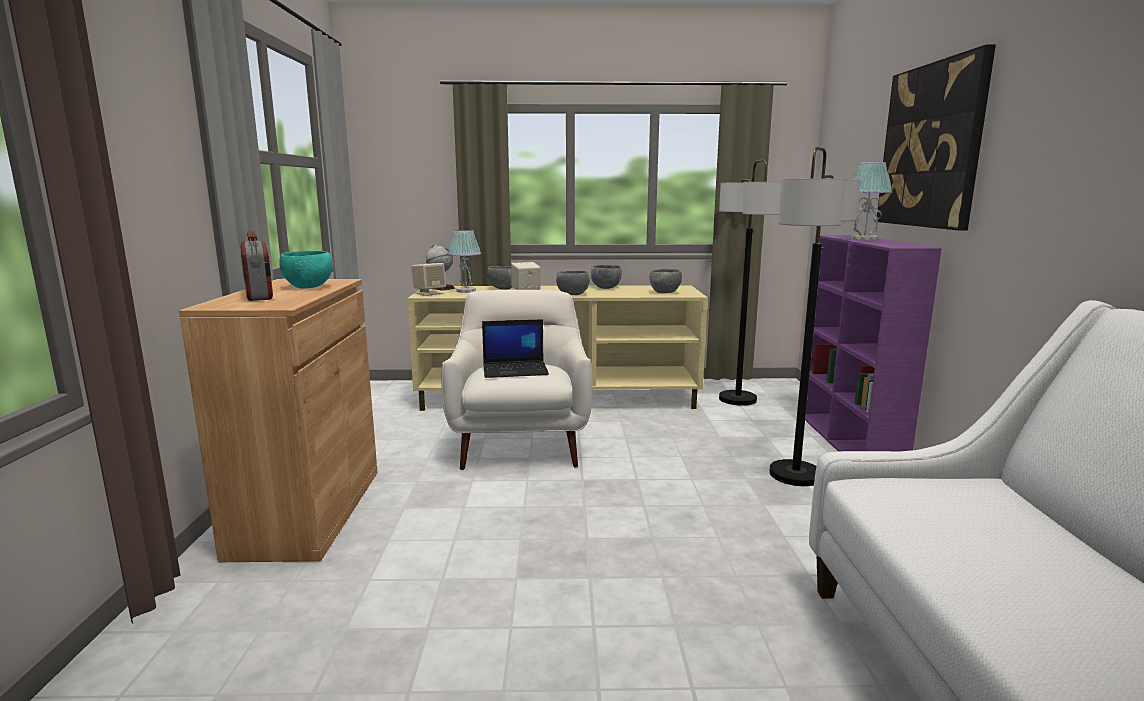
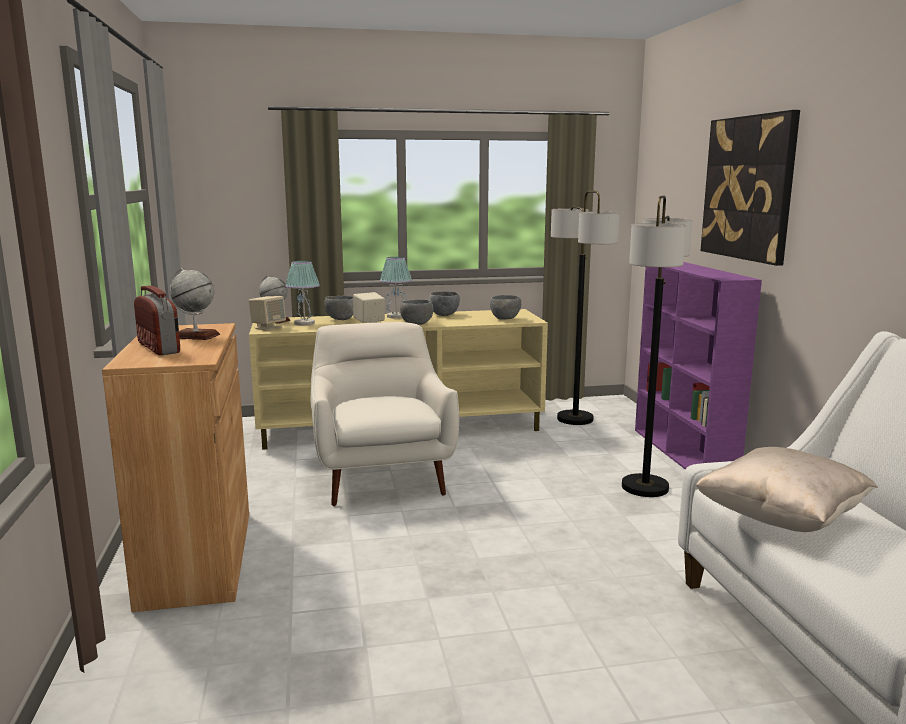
camera: 10 degrees left, 0 degrees up
(308, 287) = (196, 336): turquoise bowl -> globe
(516, 370) = (380, 404): laptop -> none
(864, 239) = (692, 268): table lamp -> table lamp (396, 316)
(930, 529) = (781, 519): none -> beige pillow

